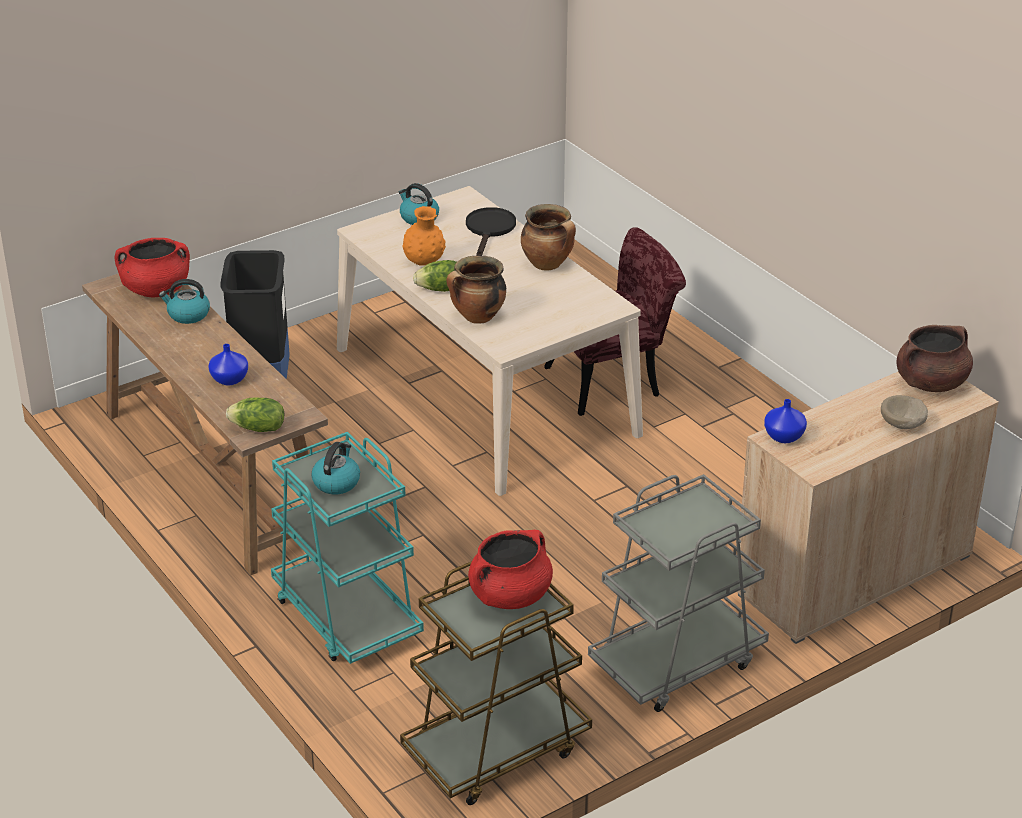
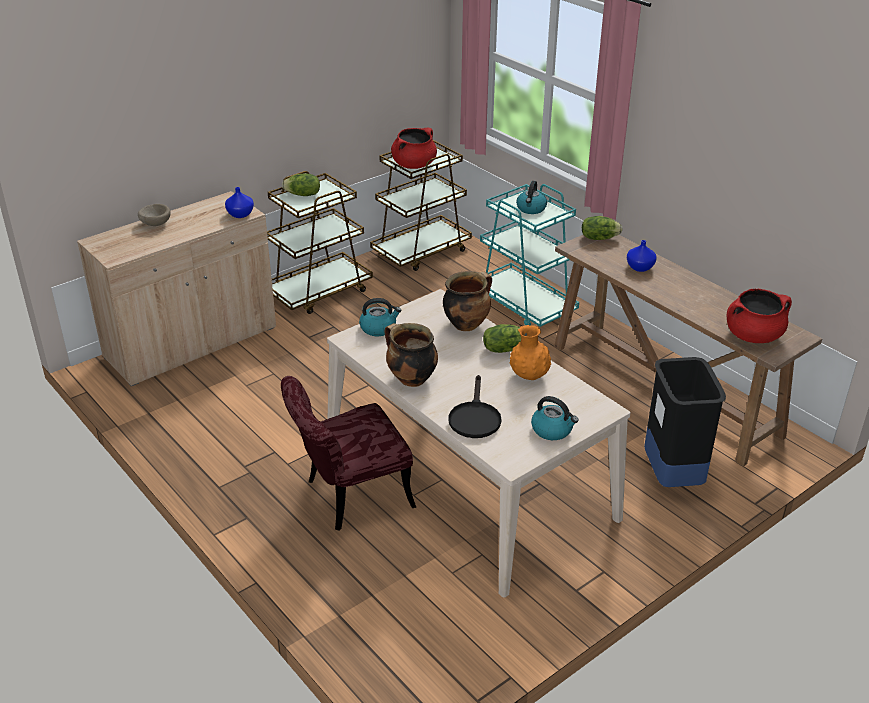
camera: 175 degrees right, 0 degrees up
(188, 315) = (708, 315): kettle -> kettle (378, 328)
(676, 662) = (319, 292): grey cart -> brown cart
(702, 529) = (303, 195): none -> lettuce
(931, 383) = (118, 250): brown cooking pot -> none

